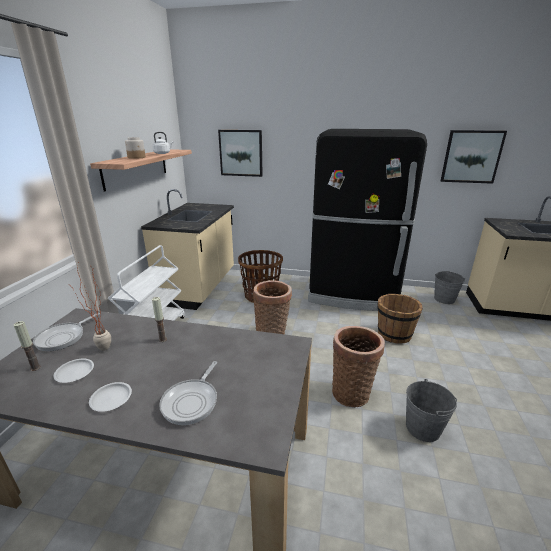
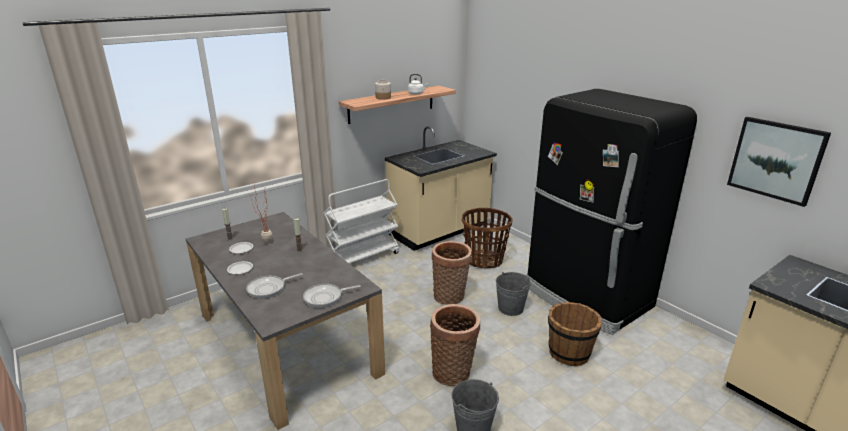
camera: 40 degrees right, 0 degrees up
(63, 337) = (257, 228): frying pan -> frying pan (325, 297)
(241, 153) = (512, 98): picture -> none
(444, 299) = (703, 351): grey bucket -> grey bucket (510, 308)

